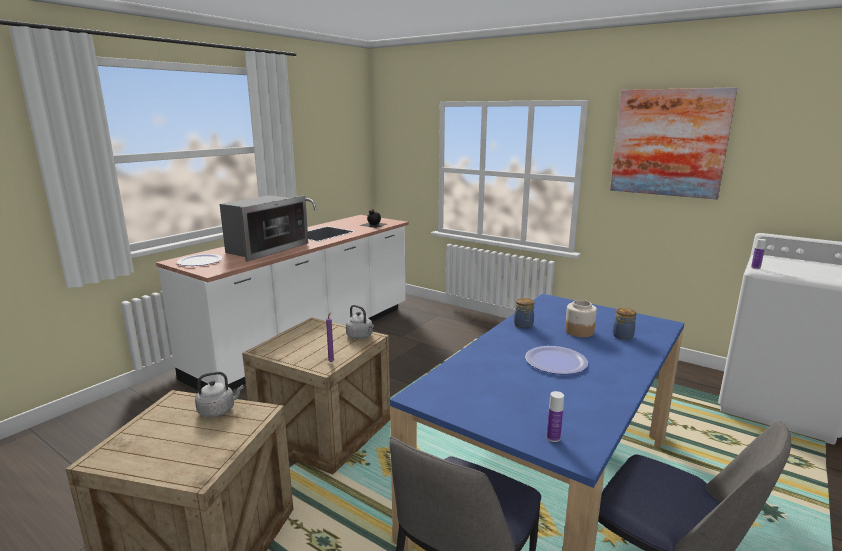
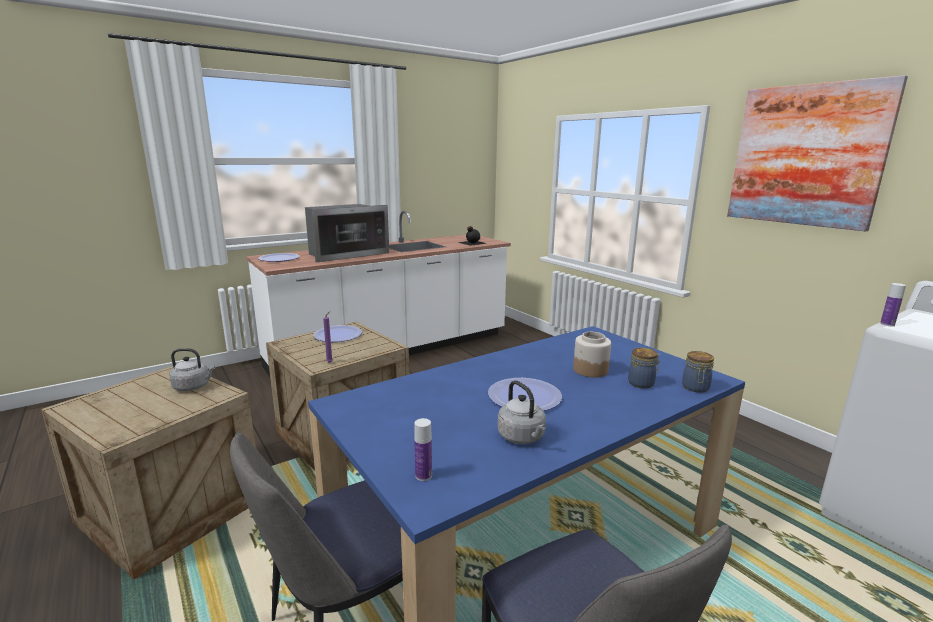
camera: 20 degrees right, 0 degrees up
(309, 334) = (338, 335): none -> plate
(360, 336) = (381, 344): grey kettle -> grey kettle (522, 437)
(523, 325) = (532, 354): jar -> jar (695, 388)

